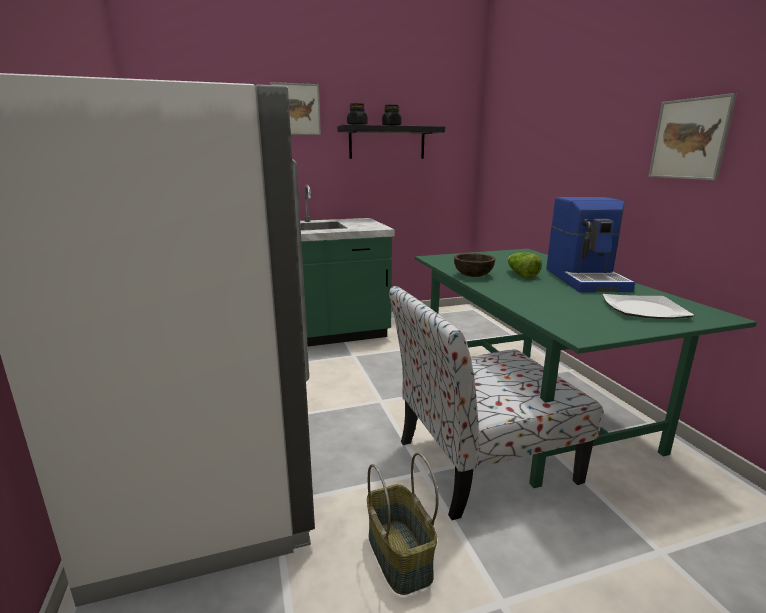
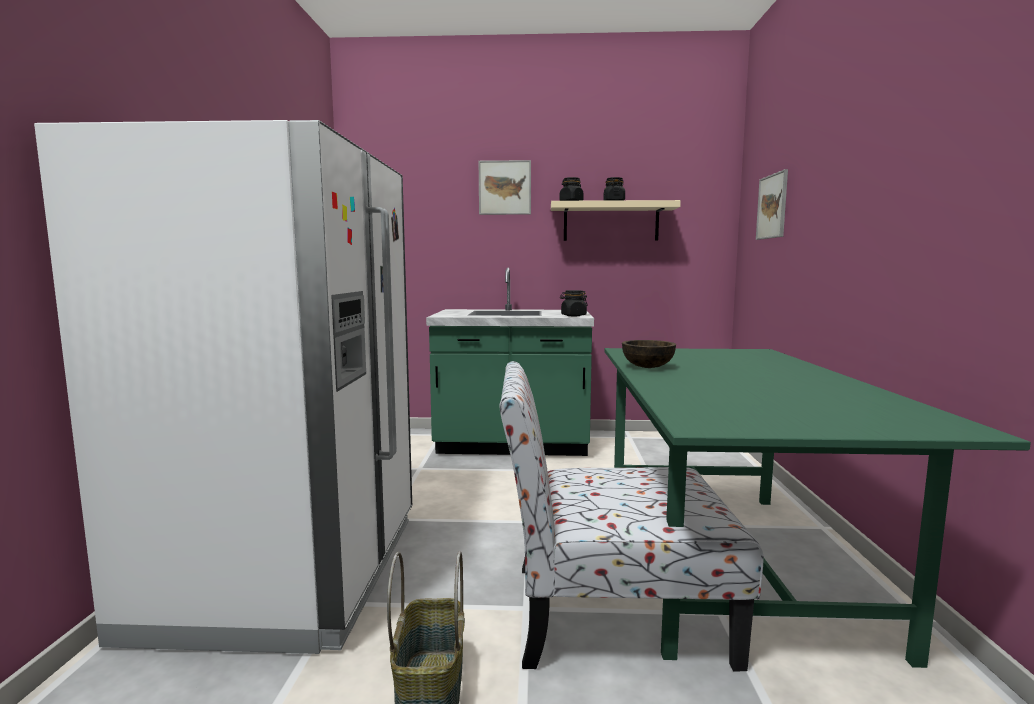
camera: 20 degrees right, 10 degrees down
(374, 227) = (573, 315): none -> black jar
(387, 143) = (611, 222): black shelf -> beige shelf
(521, 275) = (715, 370): lettuce -> none
(586, 279) = (805, 380): coffee machine -> none
(645, 310) = (844, 413): plate -> none
(689, 139) = (950, 179): picture -> picture (772, 206)

